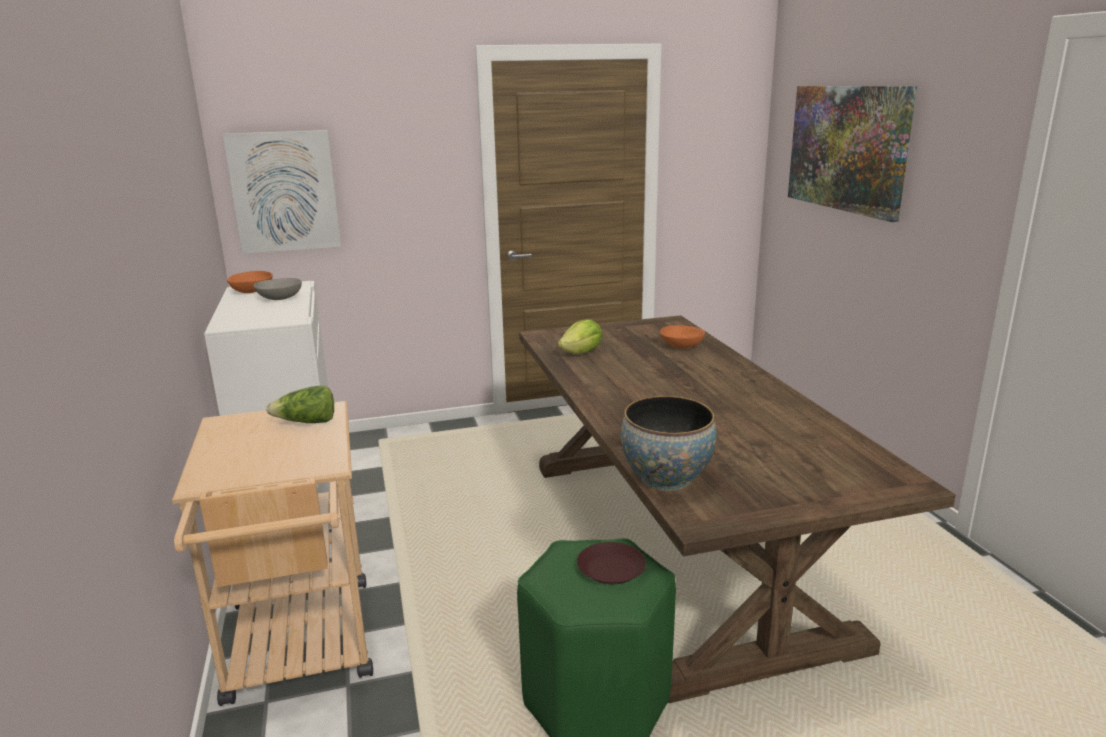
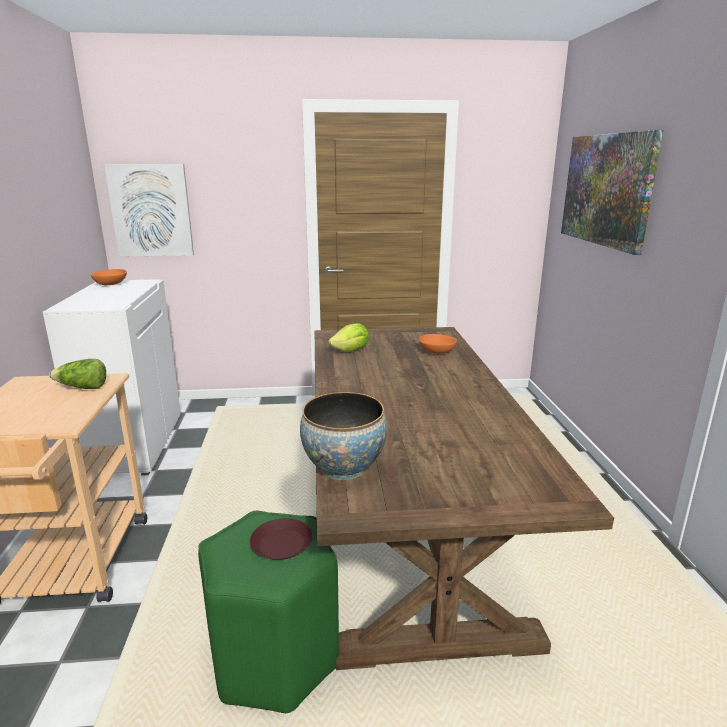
camera: 10 degrees right, 0 degrees up
(279, 299) = (123, 291): grey bowl -> none

